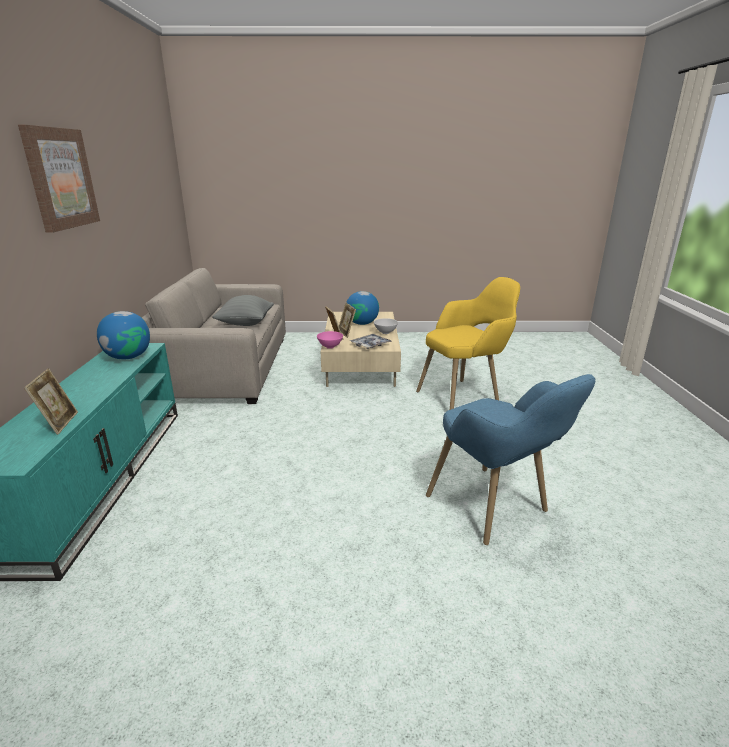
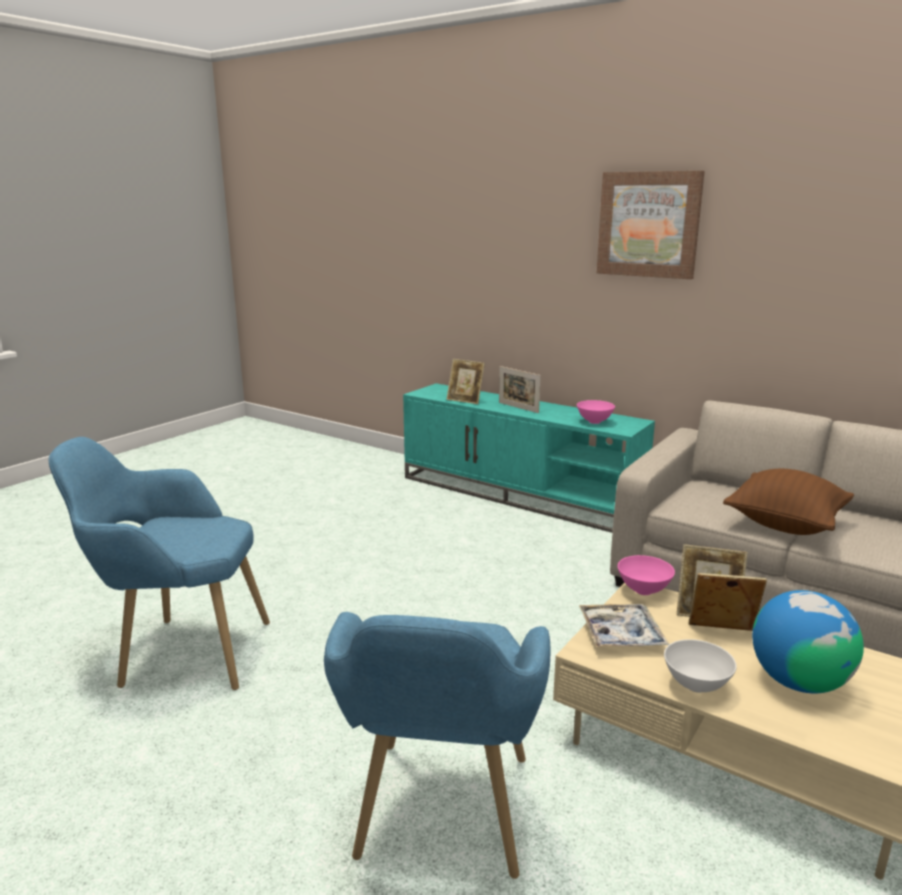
camera: 125 degrees right, 5 degrees down
(86, 391) = (518, 407): none -> picture frame
(128, 357) = (594, 422): globe -> pink bowl
(245, 323) = (785, 524): grey pillow -> brown pillow
(465, 395) = (441, 828): yellow armchair -> blue armchair

